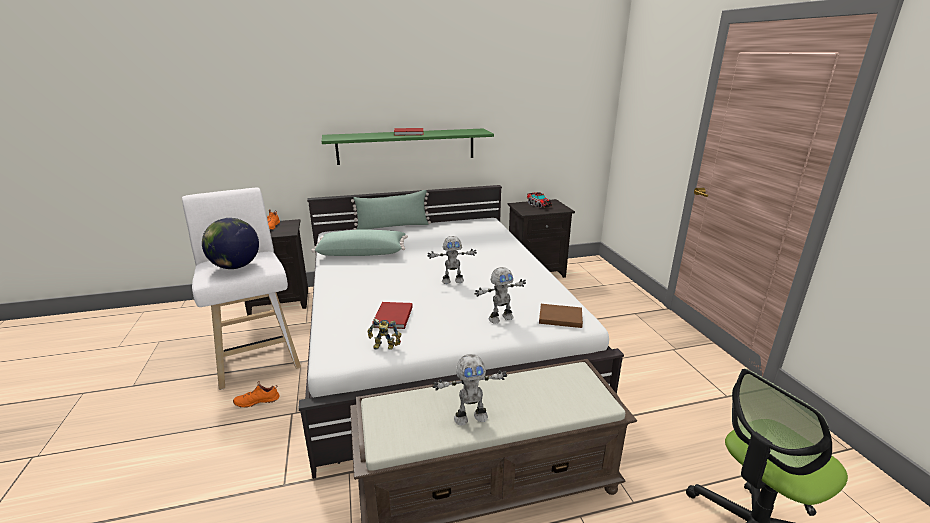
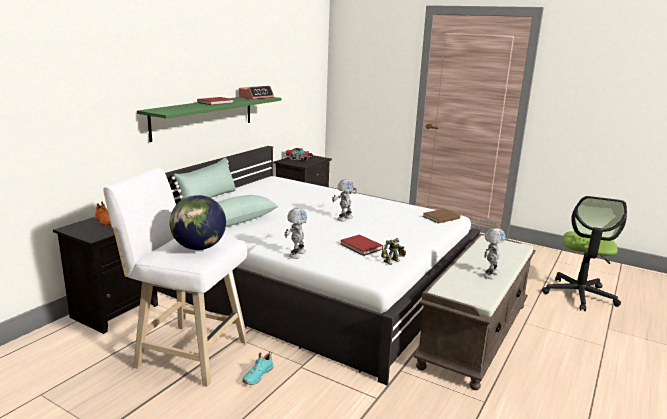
camera: 45 degrees left, 5 degrees down
(257, 401) = (257, 375): orange shoe -> turquoise shoe
(469, 131) = (256, 97): none -> alarm clock
(500, 318) = (415, 227): toy robot -> toy robot (296, 254)

